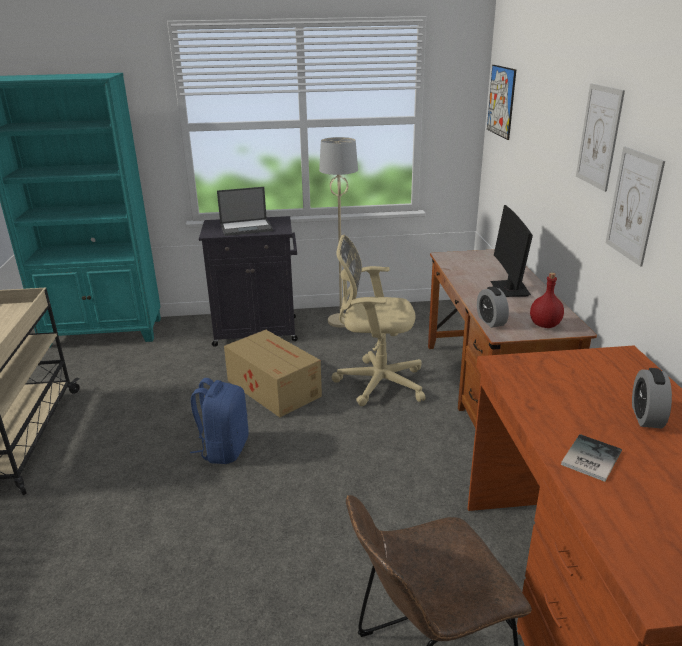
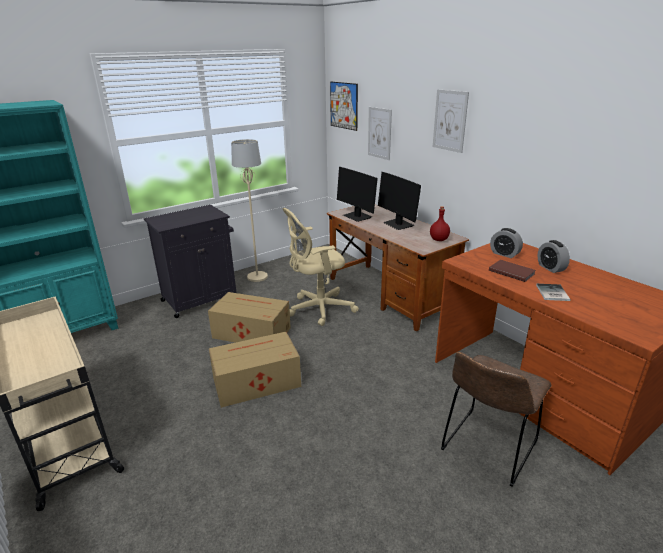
camera: 30 degrees left, 0 degrees up
(224, 449) = (255, 382): blue backpack -> cardboard box
(247, 227) = (188, 217): laptop -> none
(464, 266) = (357, 217): none -> monitor
(490, 321) = (409, 244): alarm clock -> alarm clock (504, 254)
(565, 403) = (511, 272): none -> brown book
(633, 205) = (487, 158): picture -> picture (379, 133)

